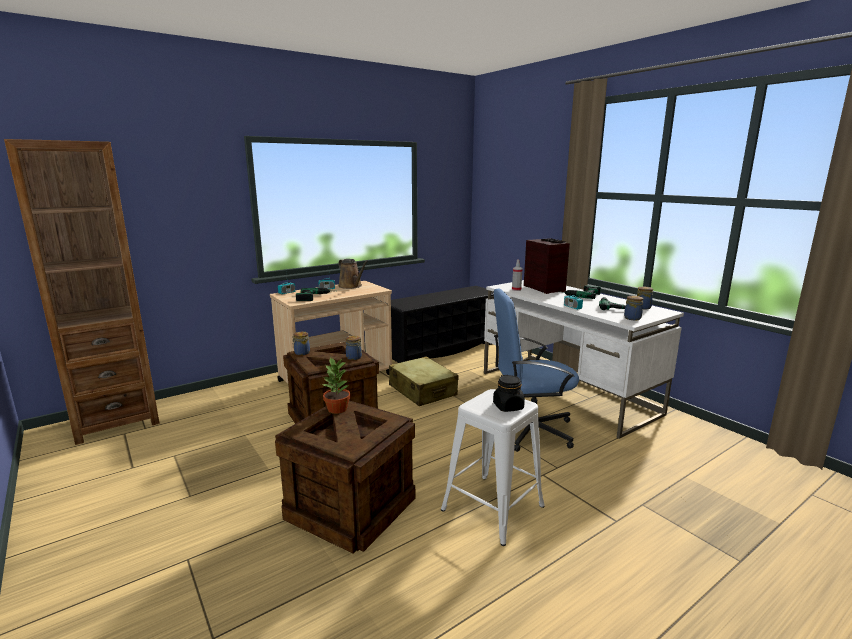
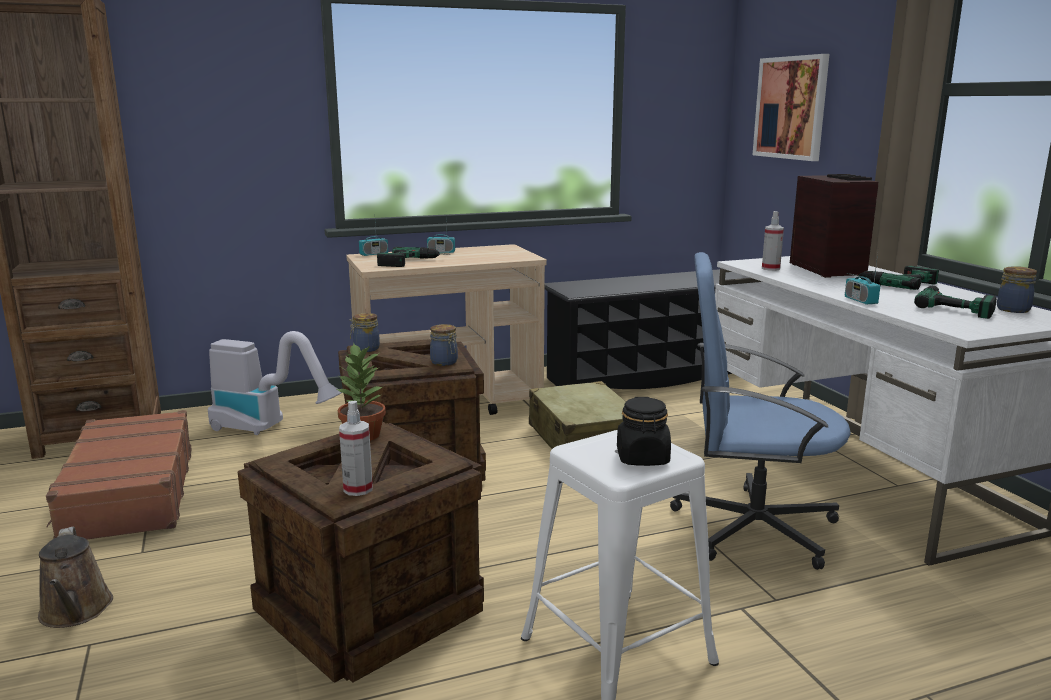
camera: 15 degrees right, 0 degrees up
(159, 459) = (129, 493): none -> brown suitcase
(231, 405) = (269, 428): none -> vacuum cleaner
(351, 286) = (484, 251): brown watering can -> brown watering can (76, 612)
(356, 442) = (358, 489): none -> spray bottle
(509, 199) = (791, 108): none -> picture
(632, 318) = (976, 325): jar -> none

